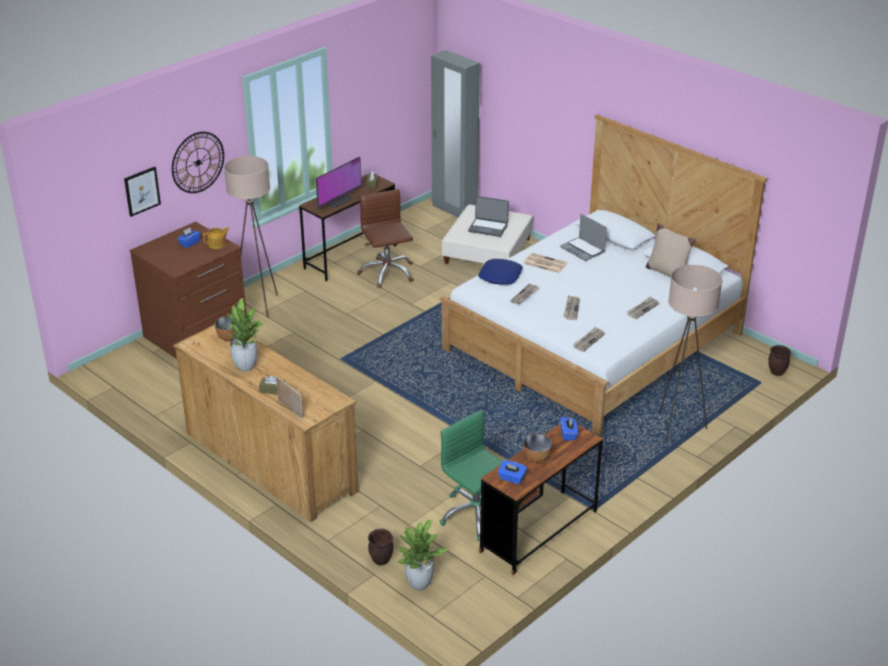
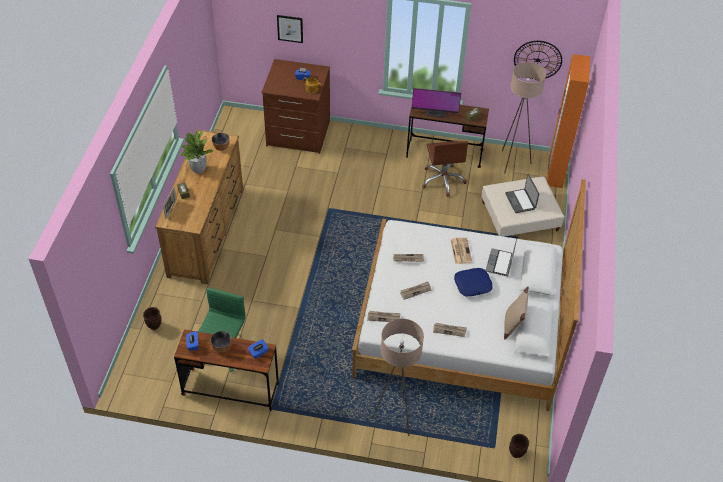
camera: 55 degrees right, 15 degrees up
(198, 162) = (338, 31): wall clock -> wall clock (537, 60)
(259, 305) = (352, 142): beige floor lamp -> beige floor lamp (512, 162)
(387, 273) = (443, 180): brown office chair -> brown office chair turned 135 degrees clockwise
(419, 583) = (146, 353): potted plant -> none
(454, 210) = (555, 173): grey wardrobe -> orange wardrobe
(500, 276) = (423, 236): blue pillow -> blue pillow (472, 285)

